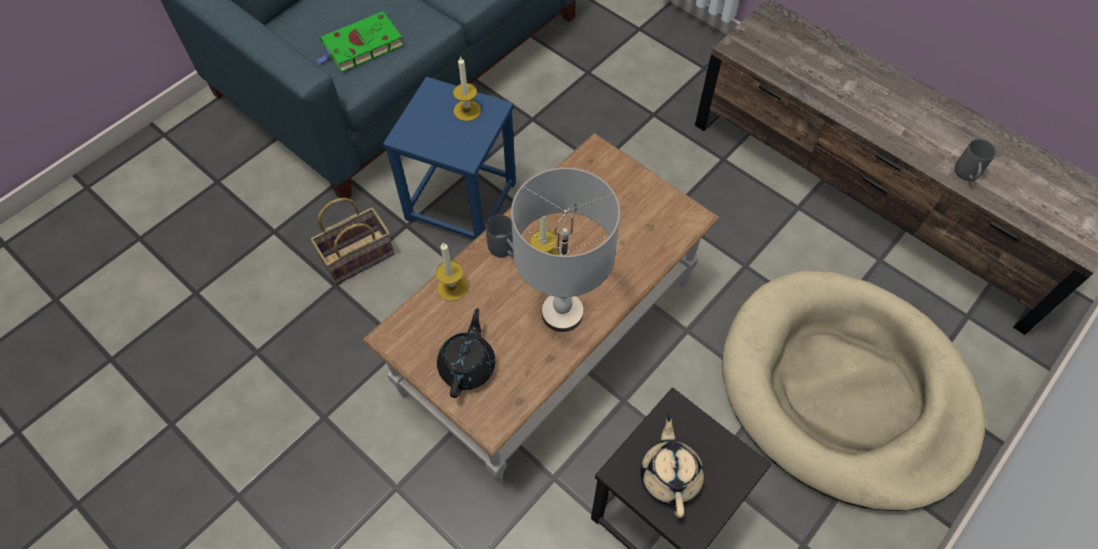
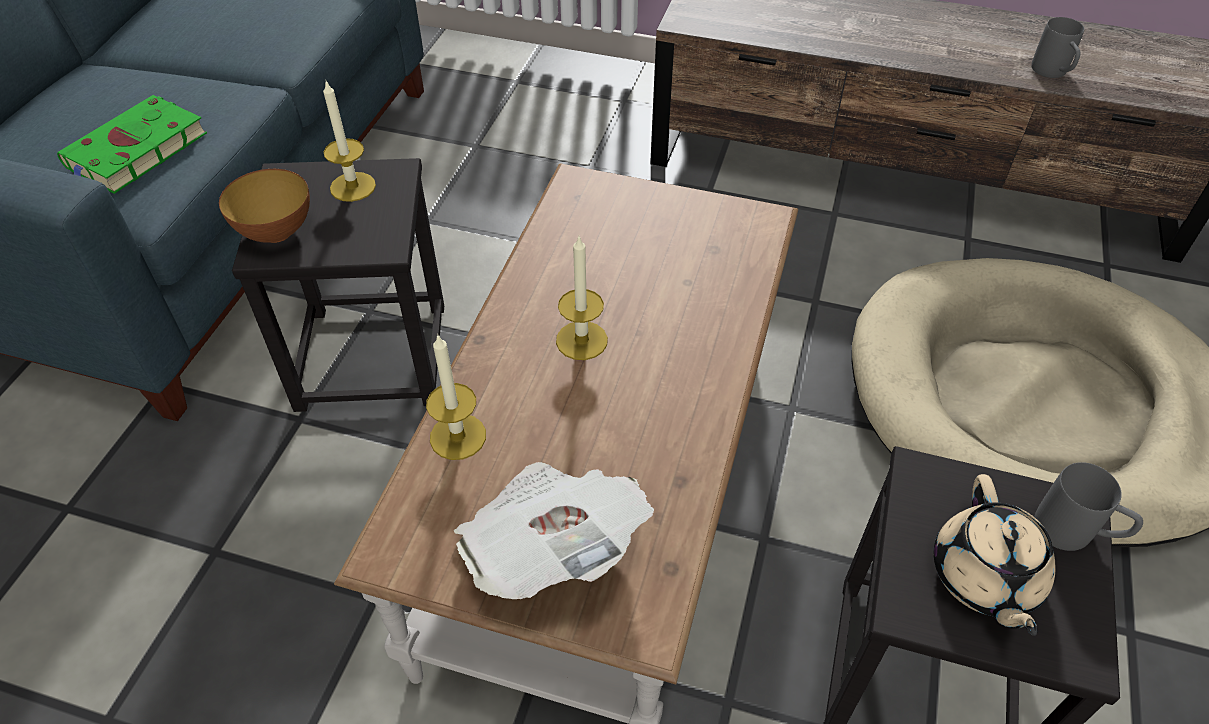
camera: 25 degrees left, 10 degrees down
(359, 255) = (238, 490): basket -> none
(414, 127) = (276, 233): none -> bowl
(460, 201) = (372, 357): blue stool -> black stool
(468, 365) = (551, 547): black teapot -> newspaper
(505, 251) = (516, 353): grey mug -> grey mug (1076, 533)
(562, 314) = (660, 409): grey table lamp -> none
(670, 475) = (984, 577): beige teapot -> beige teapot turned 150 degrees counterclockwise

